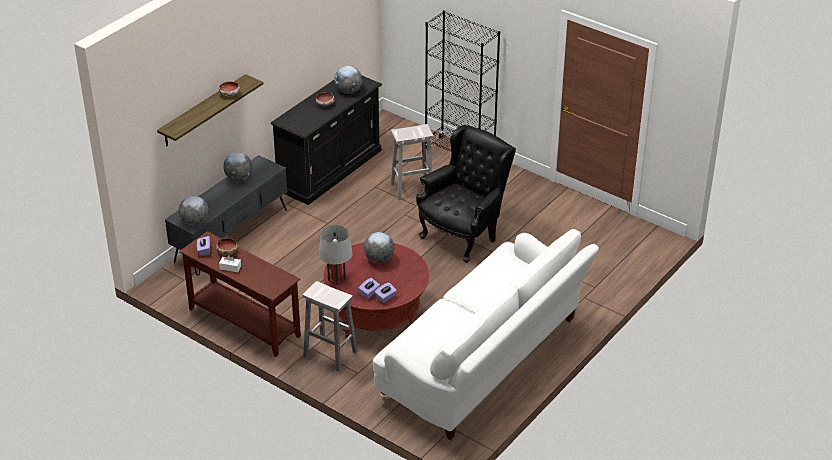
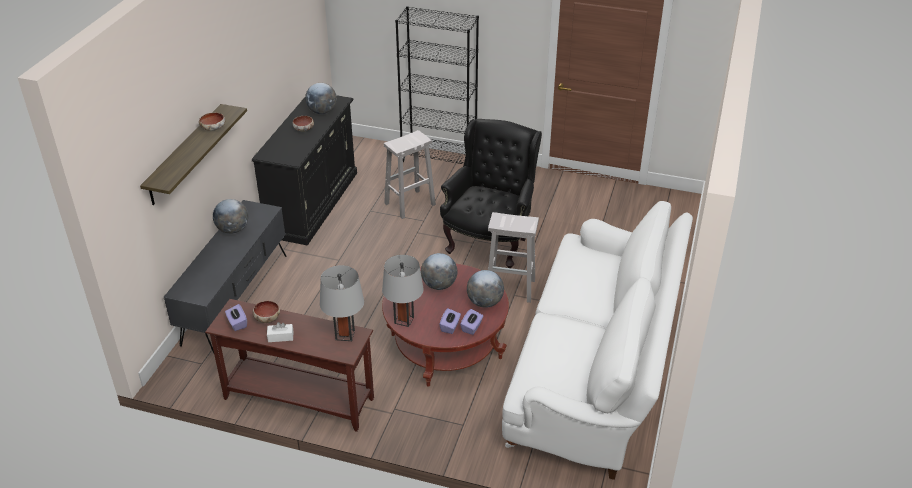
camera: 20 degrees left, 0 degrees up
(194, 222) = (203, 292): globe -> globe (484, 302)
(277, 277) = (345, 335): none -> grey table lamp
(331, 354) = (420, 410): white stool -> white stool (511, 288)

